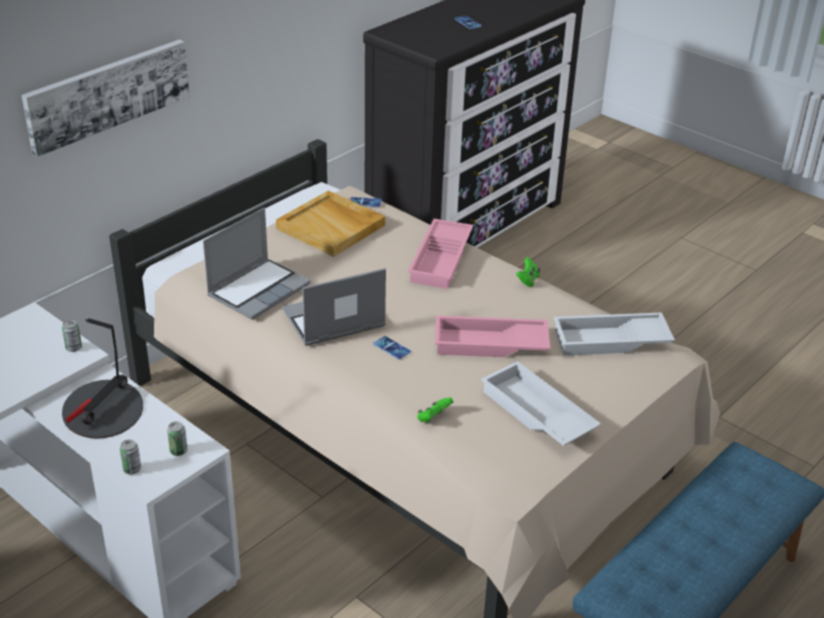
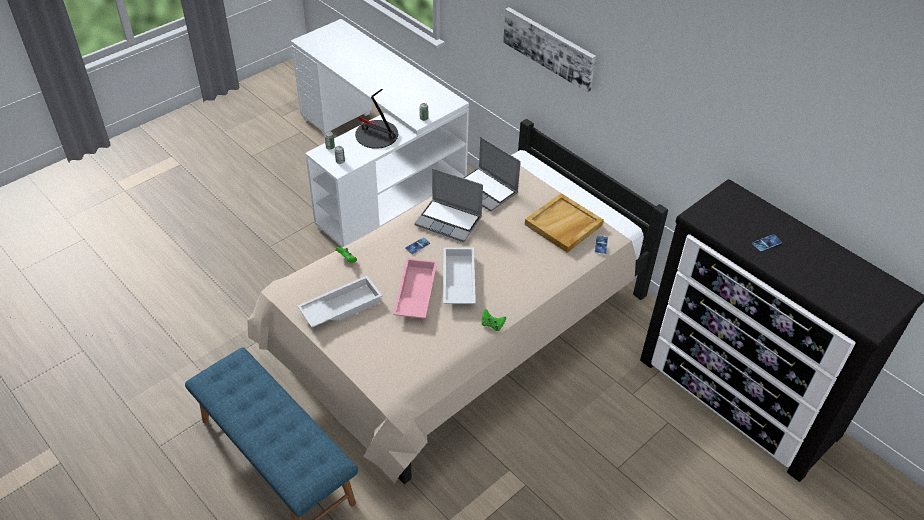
camera: 95 degrees right, 10 degrees up
(333, 320) = (449, 221): laptop -> laptop turned 135 degrees clockwise
(442, 260) = (519, 279): pink tray -> none
(610, 341) = (410, 359): white tray -> white tray (457, 280)

